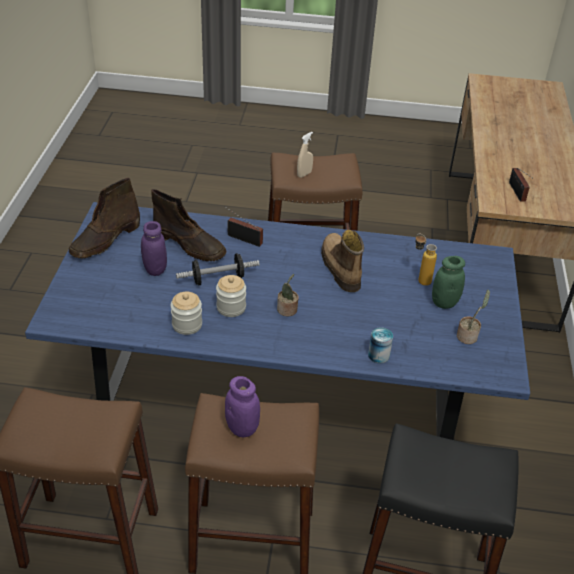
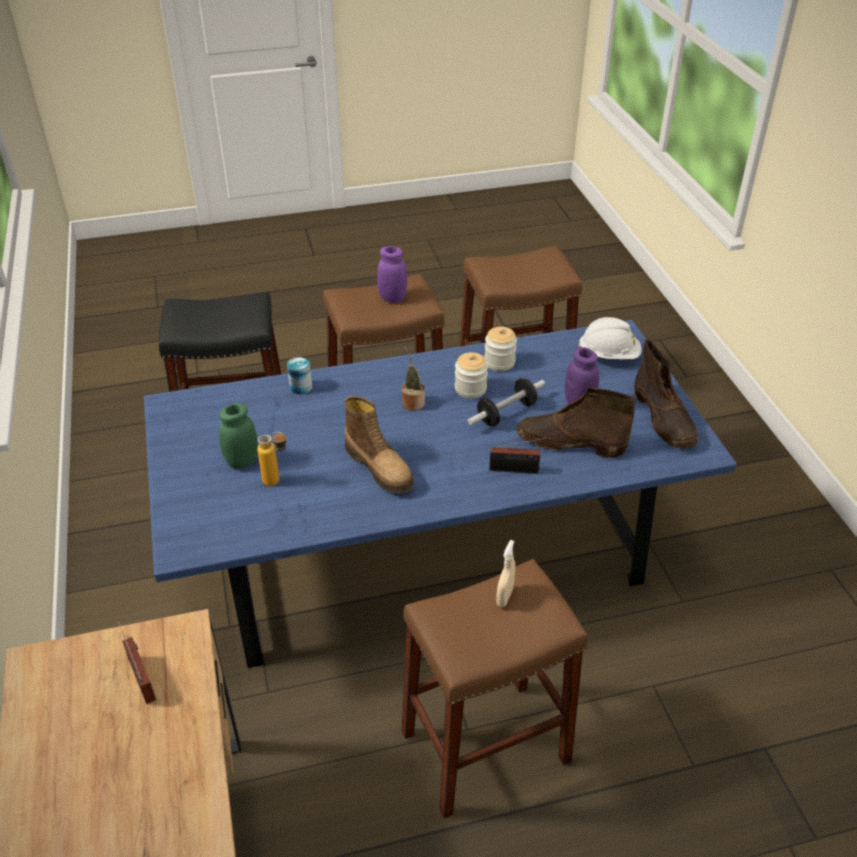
camera: 160 degrees right, 0 degrees up
(87, 301) = (609, 355): none -> white hard hat
(105, 240) = (664, 419): brown boot -> brown boot turned 150 degrees clockwise
(468, 336) = (210, 431): potted plant -> none

